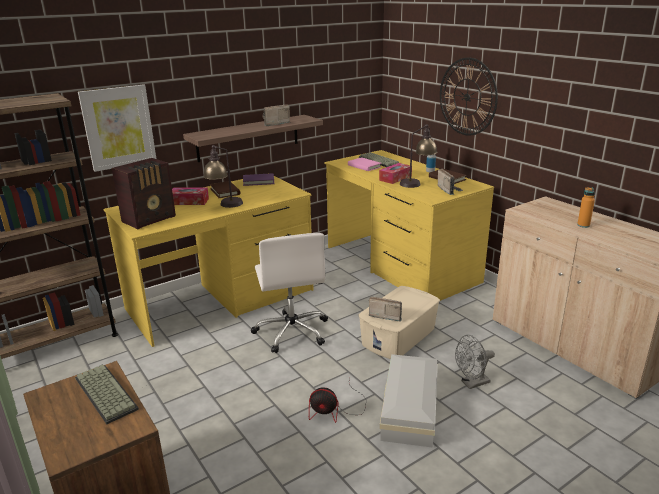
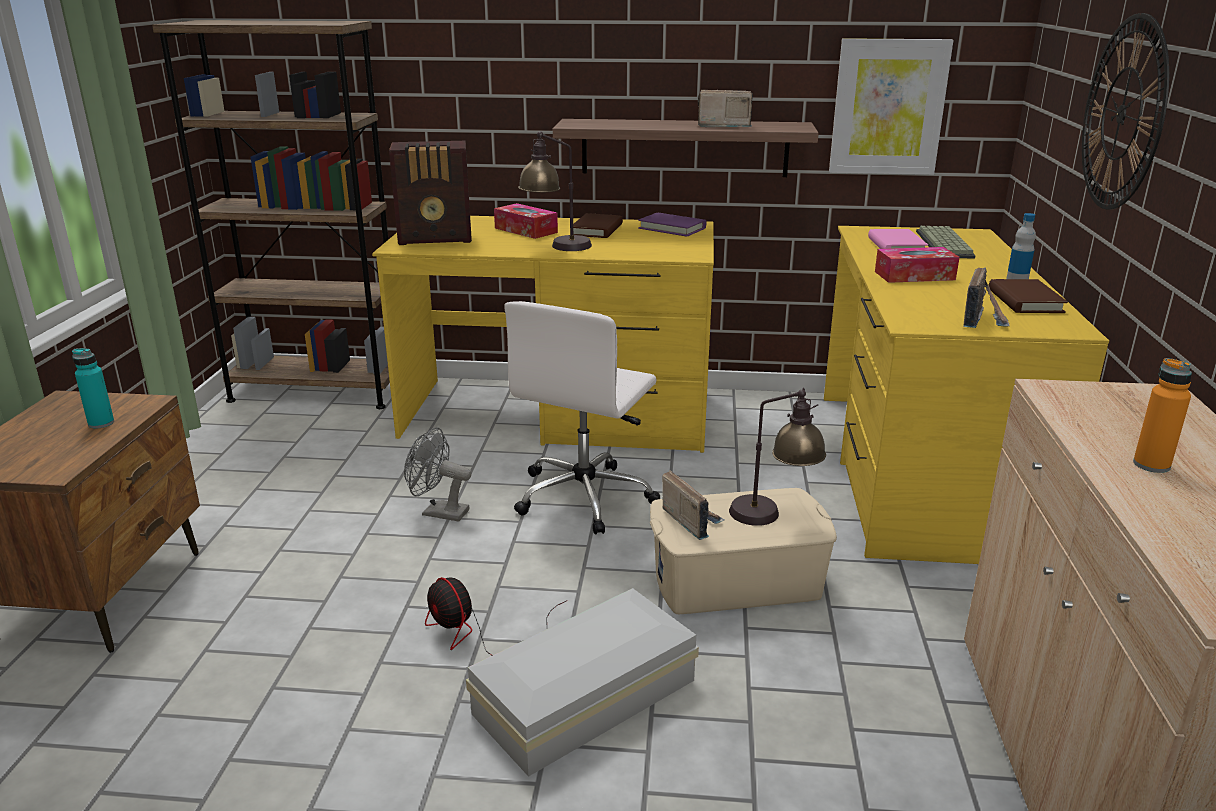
camera: 40 degrees right, 0 degrees up
(104, 394) = (101, 423): keyboard -> turquoise bottle
(118, 127) = (458, 90): picture -> picture (888, 107)
(417, 183) = (941, 293): table lamp -> table lamp (773, 516)
(472, 383) = (751, 723): grey fan -> grey fan (438, 512)

